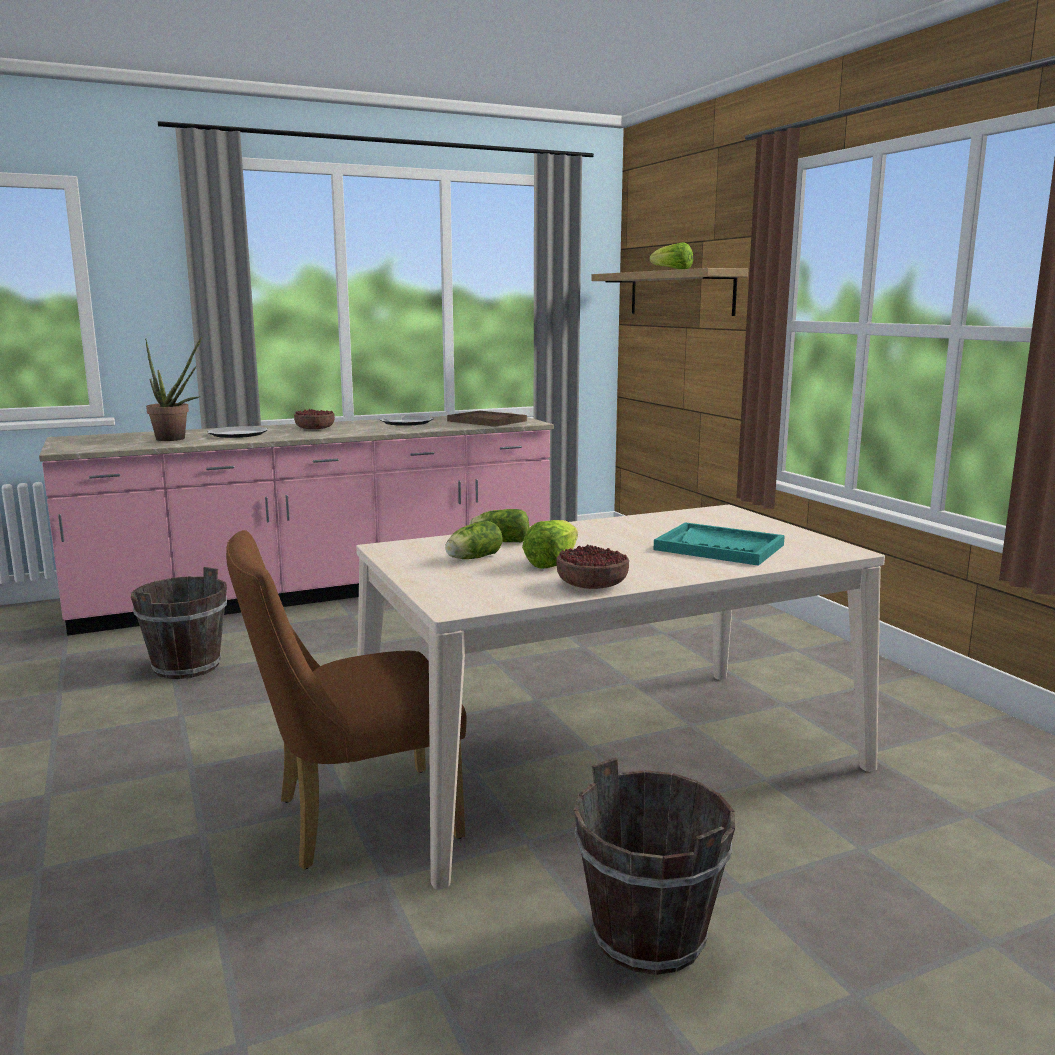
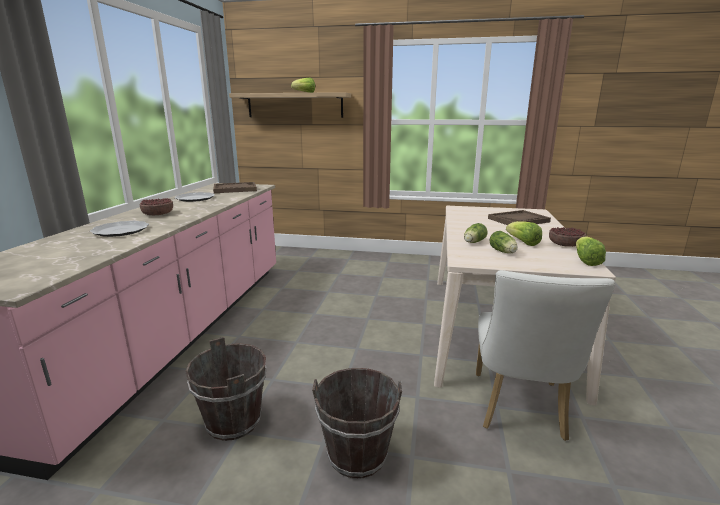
camera: 55 degrees left, 5 degrees up
(176, 439) = (86, 247): potted plant -> none
(353, 820) = (519, 410): brown chair -> white chair
(502, 601) = (585, 261): none -> lettuce
(650, 936) = (641, 368): brown bucket -> brown bucket (357, 454)
(719, 547) = (518, 220): turquoise tray -> brown tray

